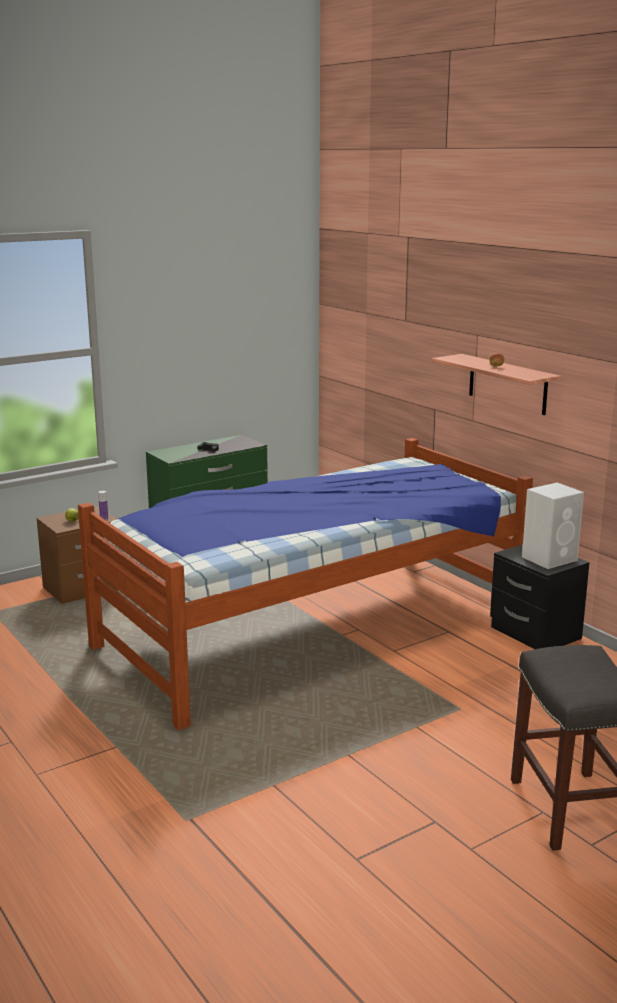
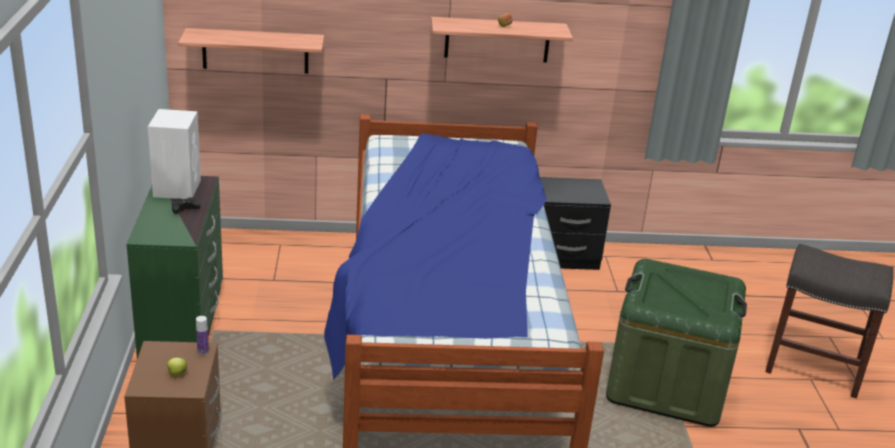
camera: 60 degrees left, 10 degrees up
(360, 368) = (255, 51): none -> shelf
(404, 731) = (667, 384): none -> green storage box
(550, 558) = (580, 188): white speaker -> white speaker (177, 187)

